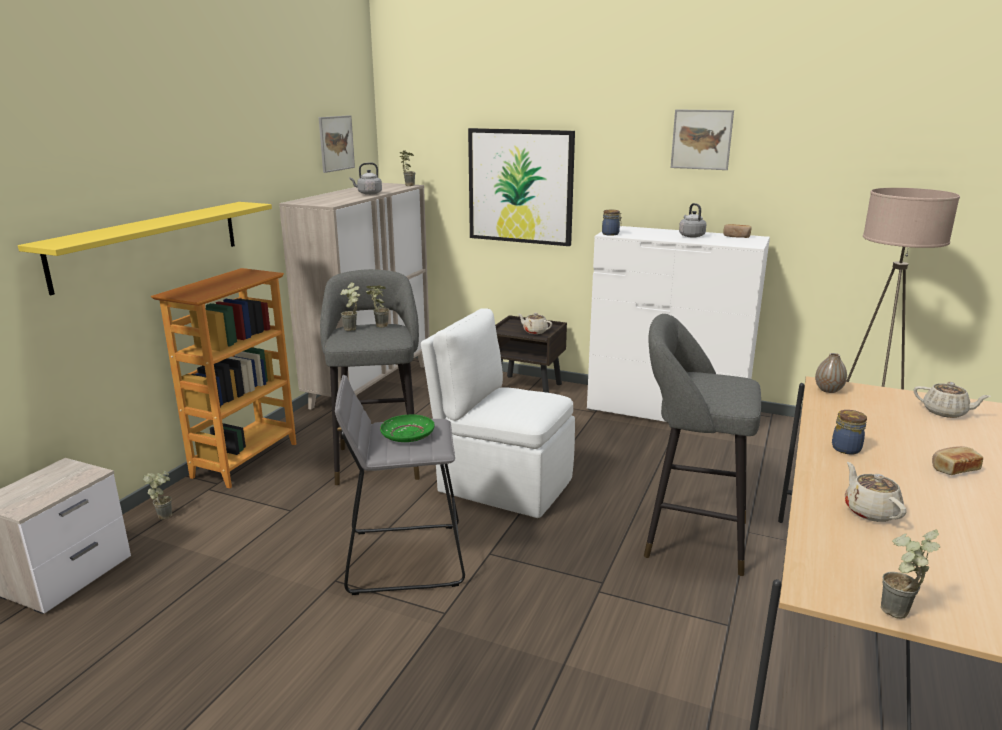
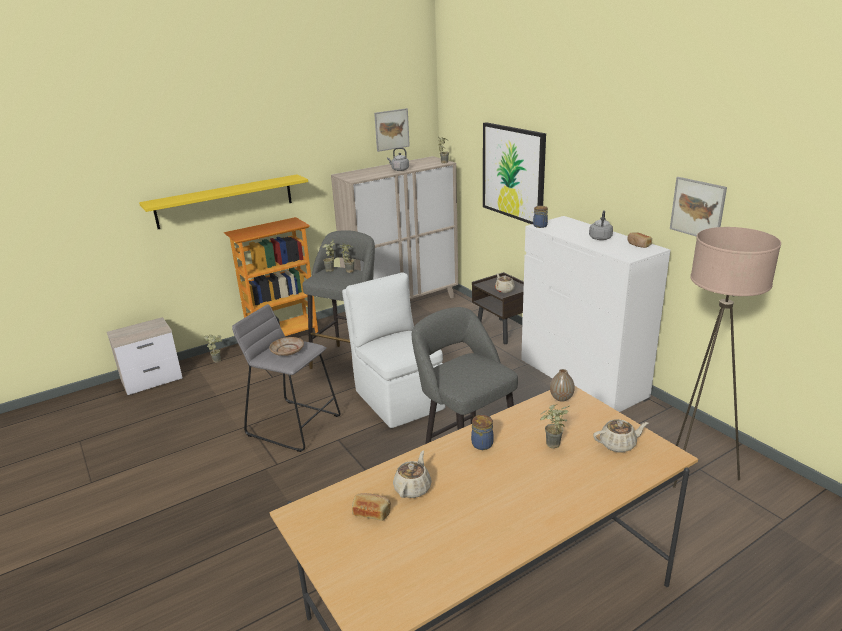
camera: 35 degrees right, 5 degrees up
(408, 435) = (287, 351): green plate -> beige plate
(701, 139) = (628, 153): picture -> picture (697, 208)
(898, 616) = (309, 546): potted plant -> potted plant (551, 447)
(945, 412) = (618, 444): beige teapot -> beige teapot turned 75 degrees counterclockwise
(953, 469) = (527, 485): bread -> bread (372, 512)

